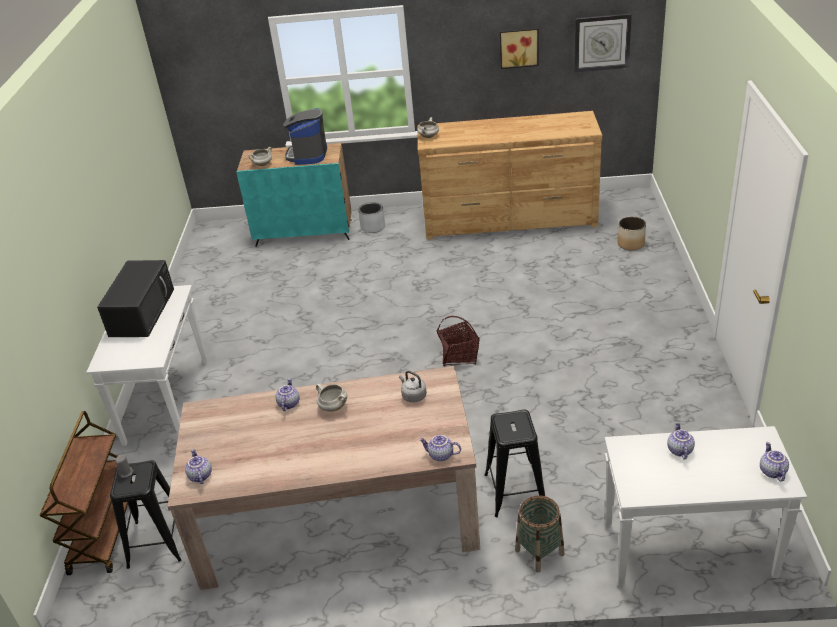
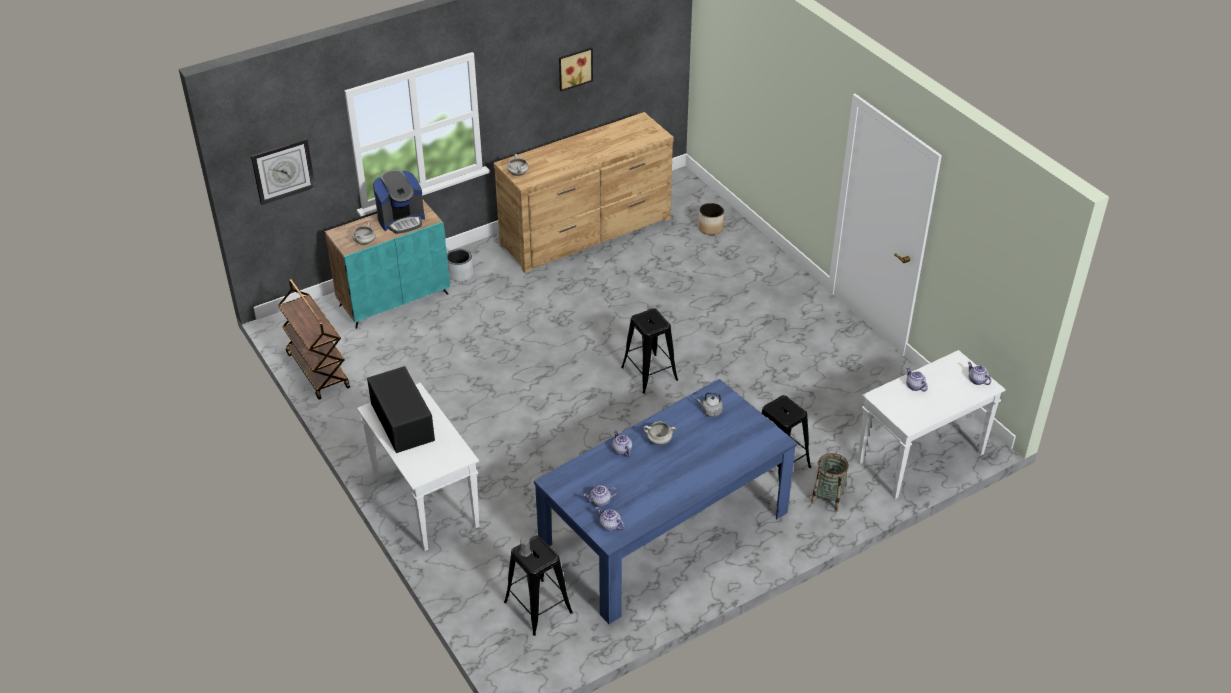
camera: 35 degrees left, 5 degrees up
(104, 530) = (483, 619): brown cart -> brown cart (317, 370)
(308, 155) = (401, 220): coffee machine -> coffee machine turned 90 degrees counterclockwise
(338, 516) = (664, 531): beige dining table -> blue dining table
(440, 455) = (769, 446): teapot -> teapot (600, 502)
(459, 356) = (649, 373): basket -> black stool
(602, 42) = (643, 48): wall clock -> wall clock (283, 170)

